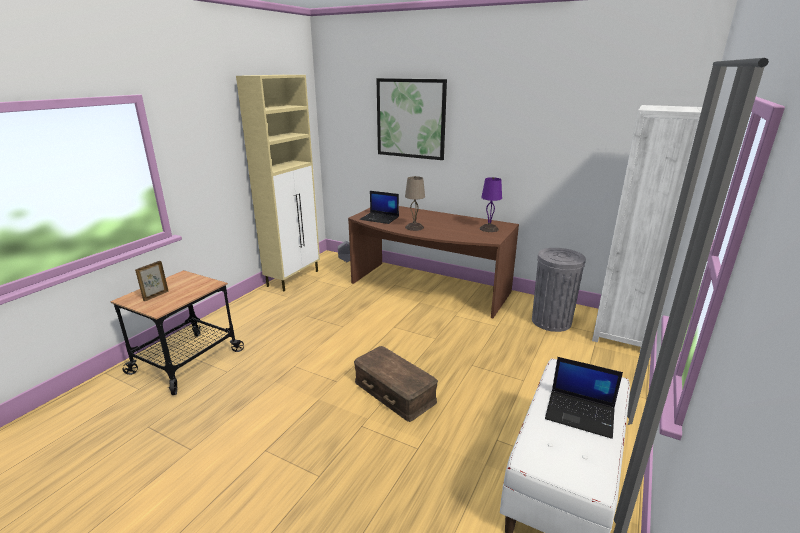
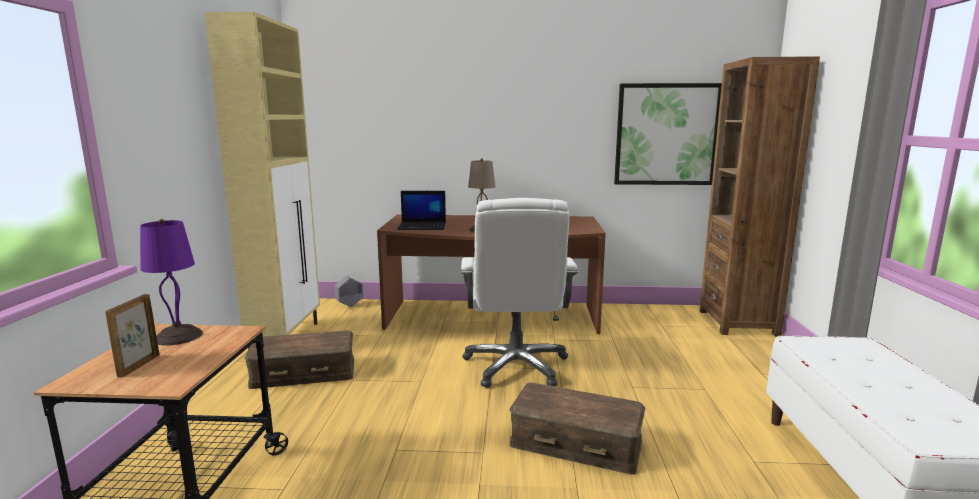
camera: 25 degrees left, 10 degrees down
(285, 305) = (303, 373): none -> brown storage box
(409, 330) = (516, 366): none -> white office chair
(411, 118) = (440, 96): picture -> picture (666, 134)
(489, 228) = (570, 222): purple table lamp -> purple table lamp (178, 336)
(551, 321) = (662, 325): grey trash can -> none
(581, 413) = (888, 379): laptop -> none
(621, 333) = (738, 322): white bookcase -> brown bookcase

